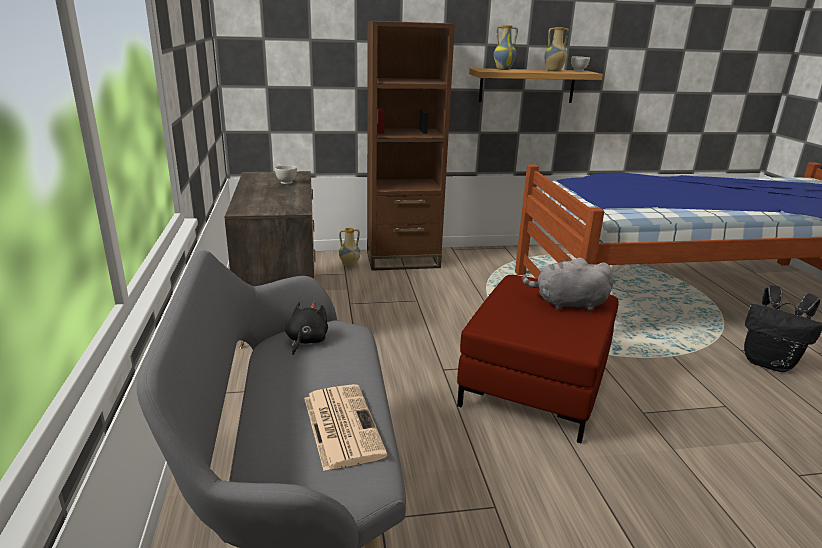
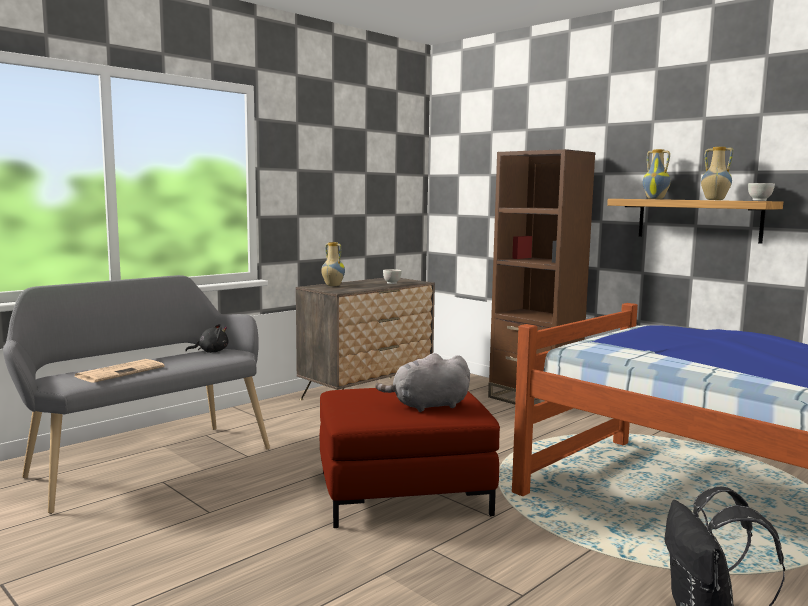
camera: 55 degrees right, 15 degrees down
(349, 266) = (479, 390): vase -> vase (332, 285)
(567, 304) = (427, 406): grey plush toy -> grey plush toy turned 75 degrees counterclockwise

